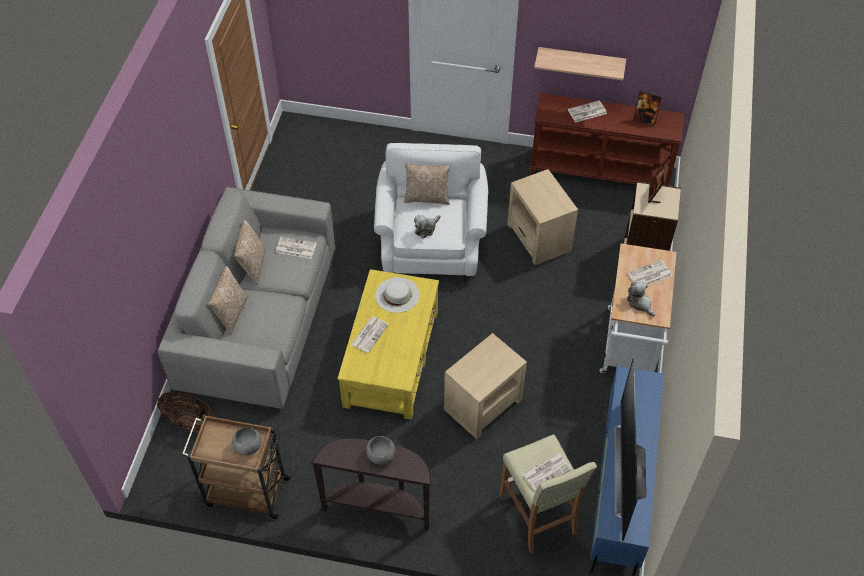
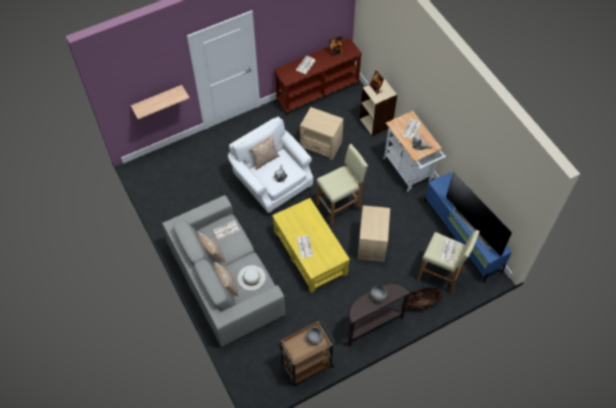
camera: 40 degrees left, 5 degrees up
(191, 422) = (246, 355): basket -> basket (422, 303)
(397, 295) = (298, 218): white hat -> white hat (251, 277)
(487, 328) = (340, 206): none -> beige stool
(580, 62) = (292, 41): shelf -> shelf (157, 100)

